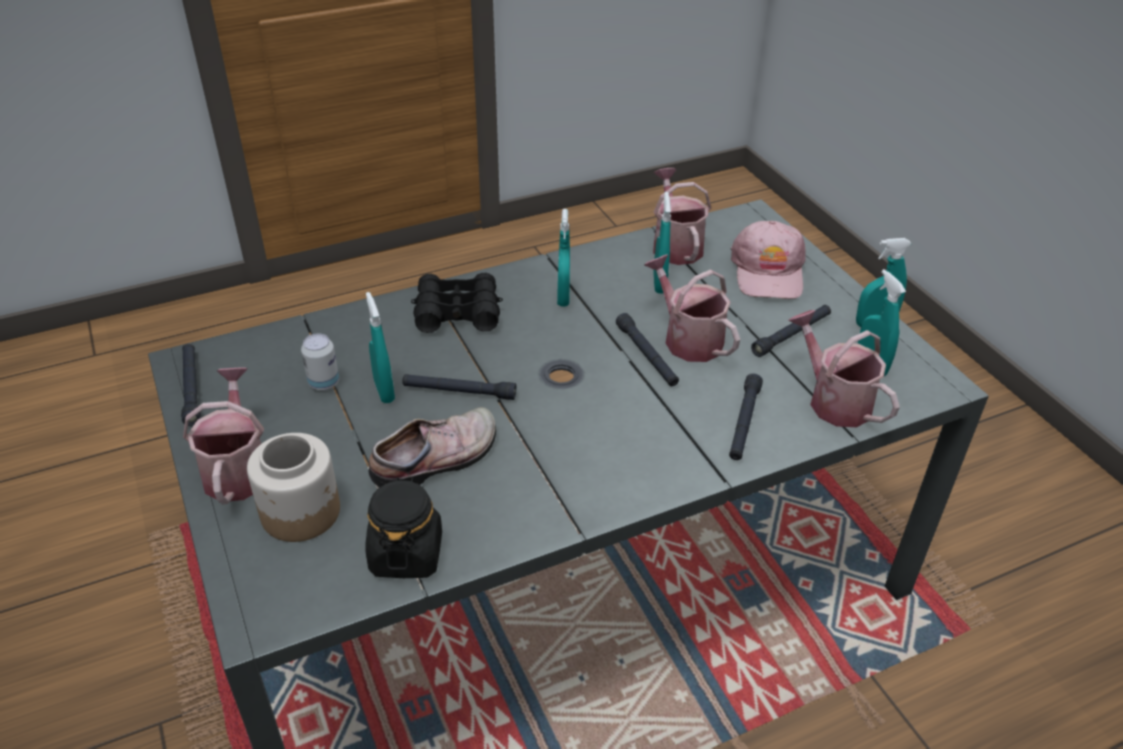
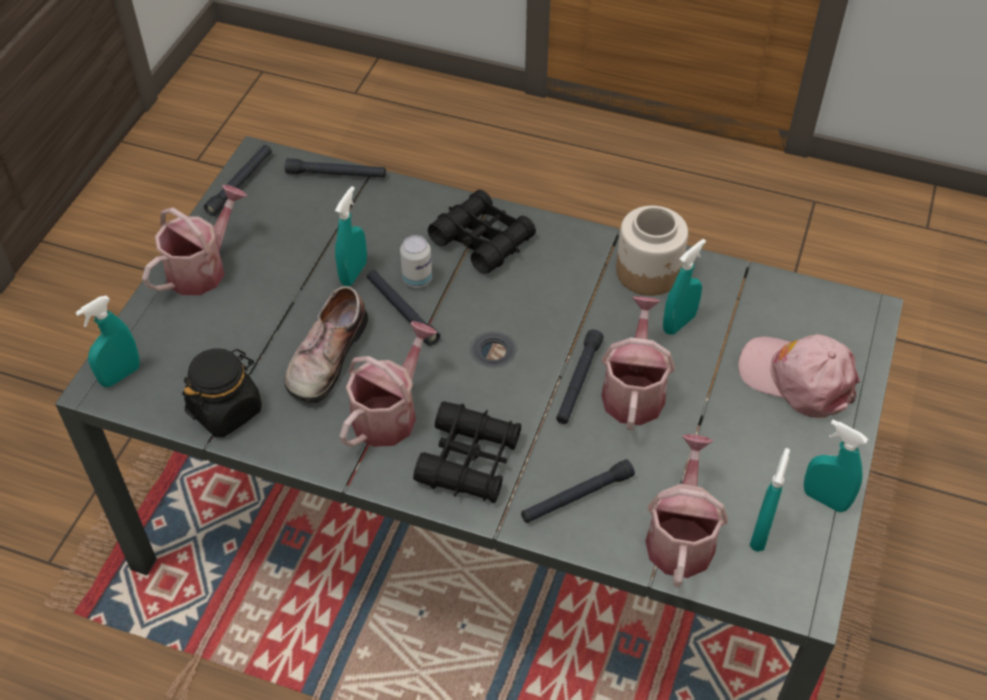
camera: 45 degrees right, 10 degrees up
(302, 512) = (202, 330): jar -> jar (649, 272)
(324, 383) = (323, 238): can -> can (417, 279)
(438, 460) = (324, 356): shoe -> shoe turned 105 degrees clockwise
(563, 297) = (581, 281): turquoise spray bottle -> turquoise spray bottle (120, 375)
(644, 452) = (469, 460): none -> black binoculars
(675, 245) = (746, 294): watering can -> watering can (389, 413)
(768, 271) = (797, 378): pink cap -> pink cap turned 75 degrees clockwise
(791, 335) = (729, 453): black flashlight -> black flashlight (336, 174)

